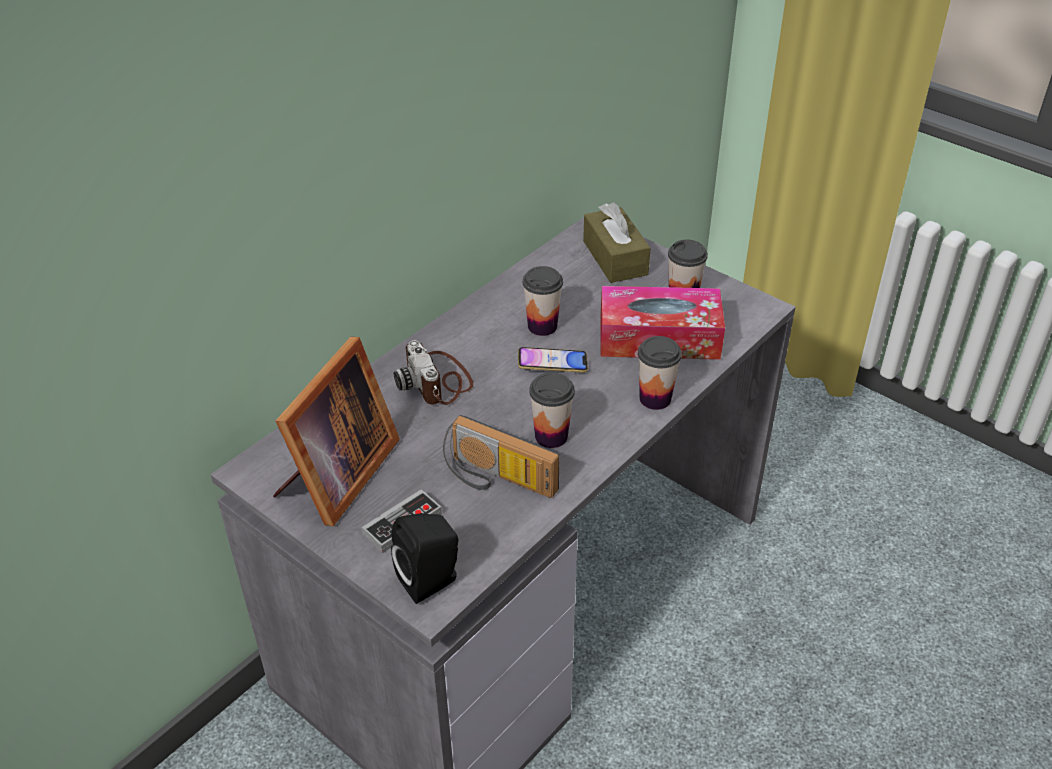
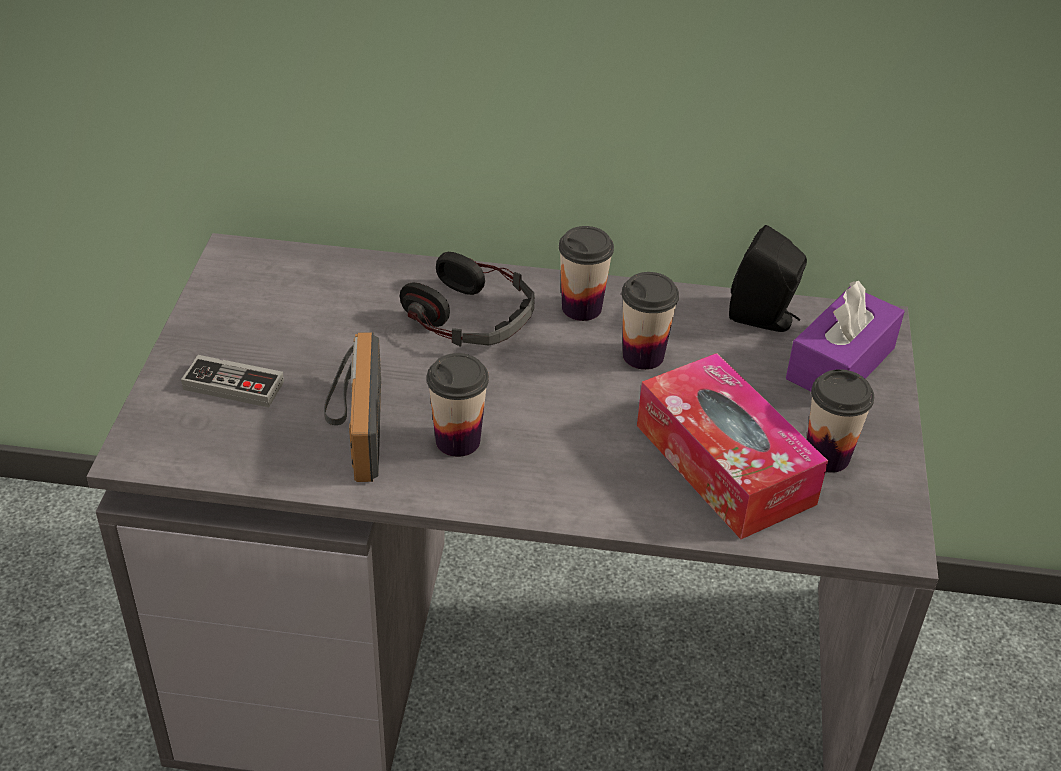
camera: 55 degrees right, 0 degrees up
(336, 477) = (267, 311): picture frame -> none
(432, 580) = (167, 441): black speaker -> black speaker (764, 318)
(437, 381) = (470, 316): camera -> headphones
(552, 364) = (583, 391): phone -> none
(615, 258) = (840, 363): brown tissue box -> purple tissue box
(655, 398) = (604, 505): cup -> cup (581, 308)

